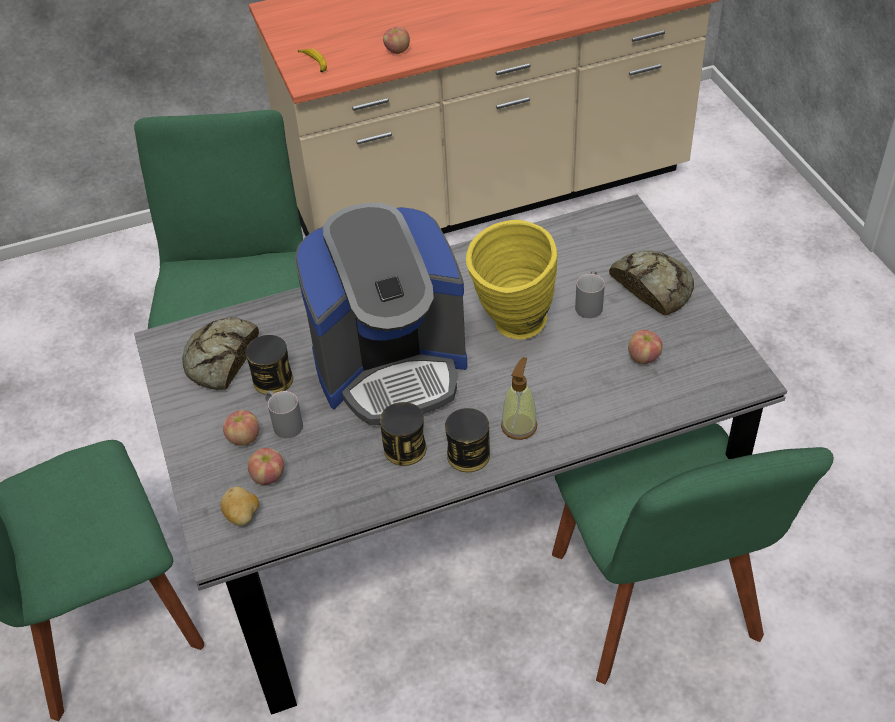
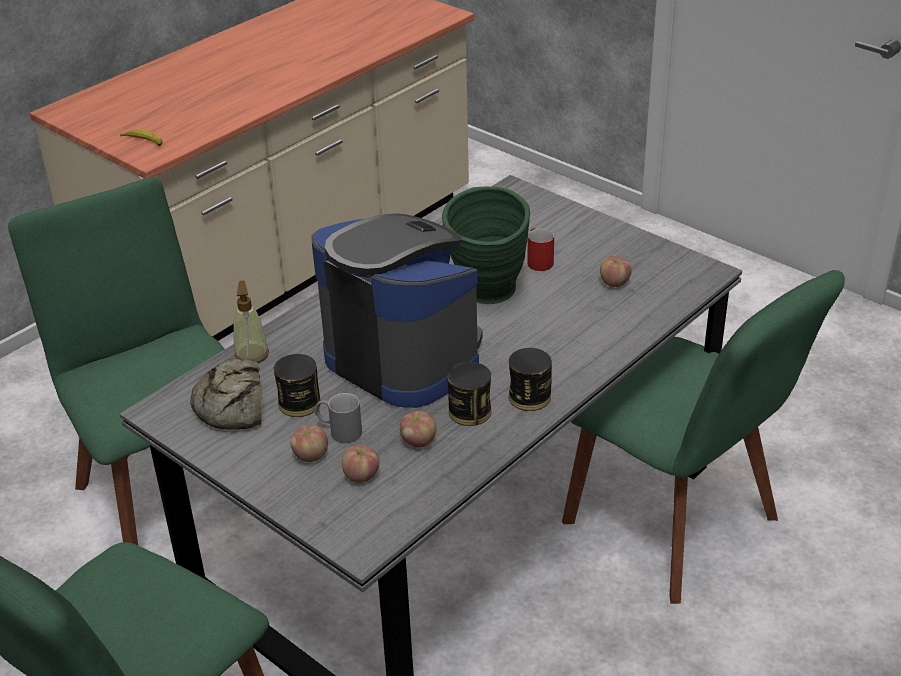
camera: 30 degrees left, 10 degrees down
(243, 516) = (363, 514): potato -> none
(391, 366) = (403, 357): coffee machine -> coffee machine turned 90 degrees counterclockwise
(397, 50) = (219, 114): apple -> apple (418, 442)
(512, 329) = (487, 297): yellow vase -> green vase
(519, 426) = (554, 362): soap dispenser -> soap dispenser (252, 354)
(590, 303) = (538, 260): grey mug -> red mug
(652, 286) = (579, 233): bread -> none

